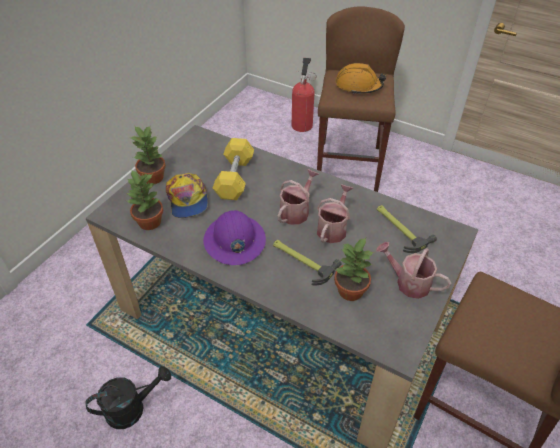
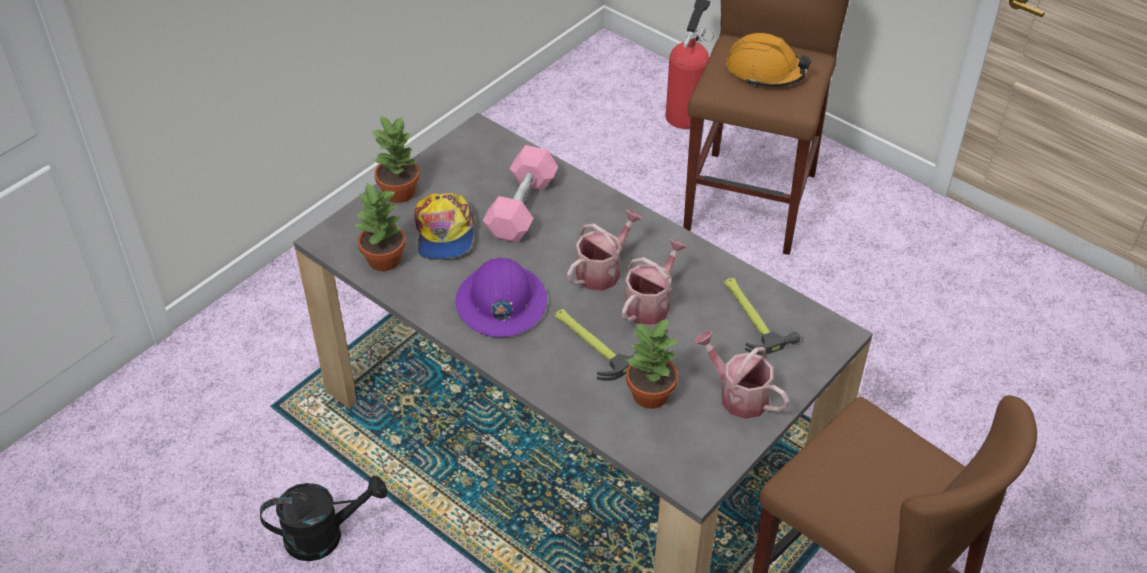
camera: 10 degrees right, 0 degrees up
(234, 178) = (521, 208): yellow dumbbell -> pink dumbbell

